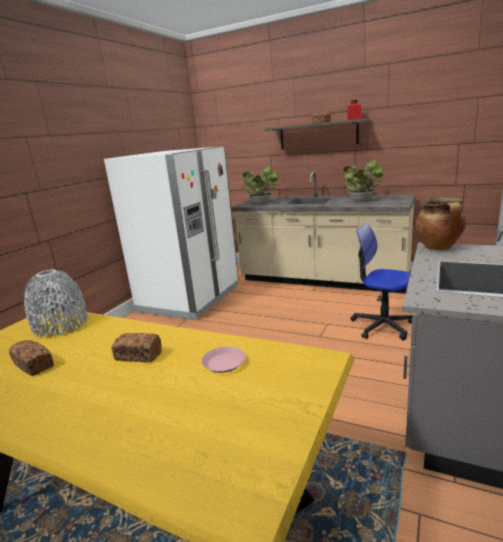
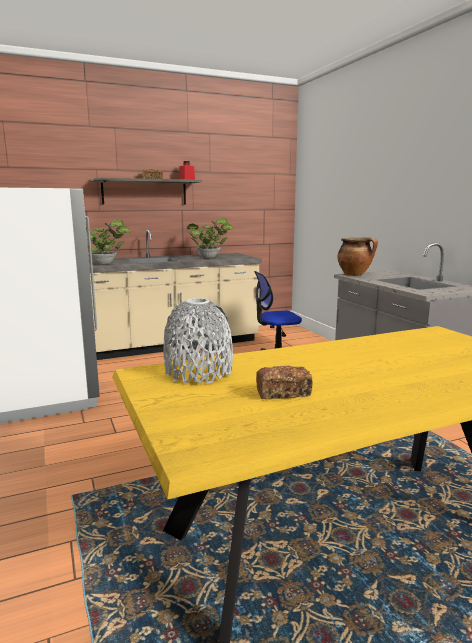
camera: 50 degrees left, 5 degrees down
(138, 356) = (343, 361): bread -> none
(224, 363) = (402, 346): pink plate -> none

